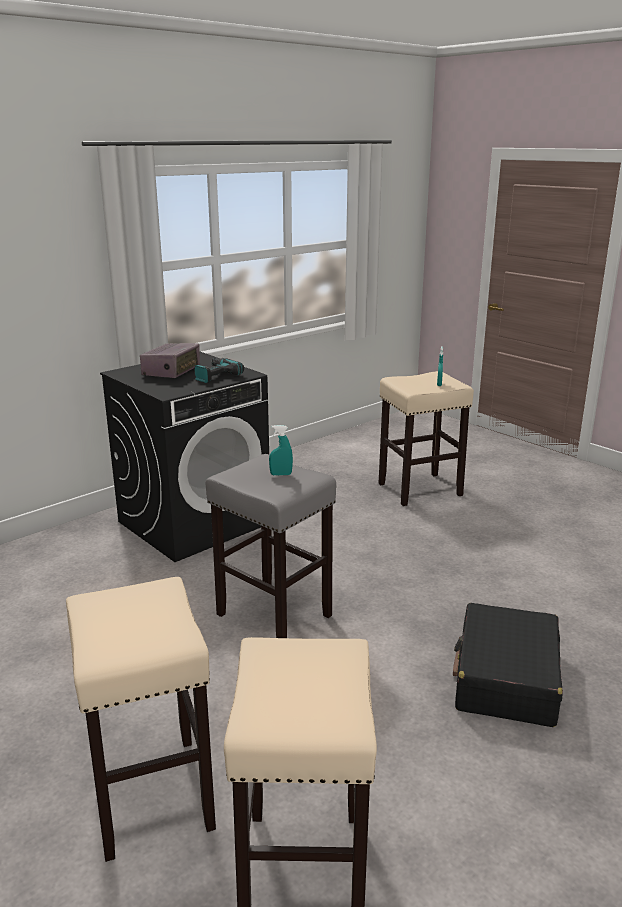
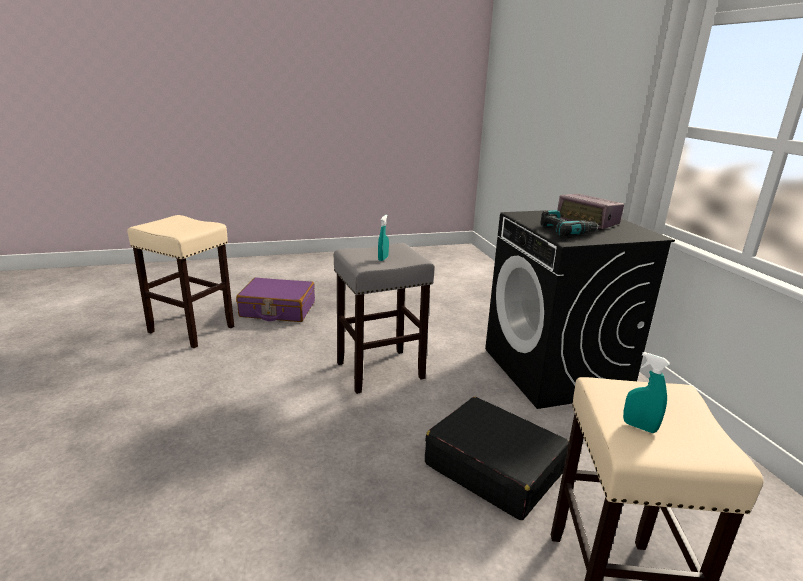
camera: 115 degrees right, 0 degrees up
(151, 793) = (277, 310): beige stool -> purple suitcase
(506, 679) = (194, 444): black suitcase -> black suitcase (493, 468)

